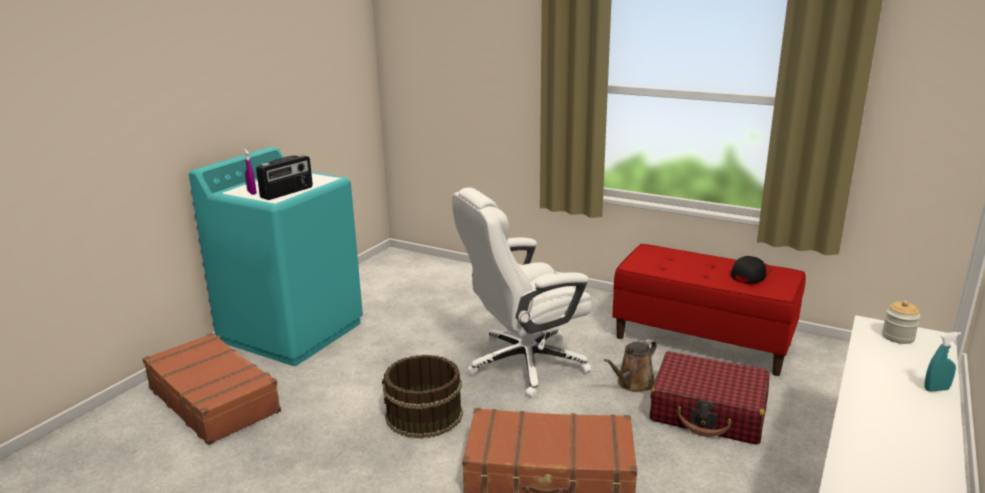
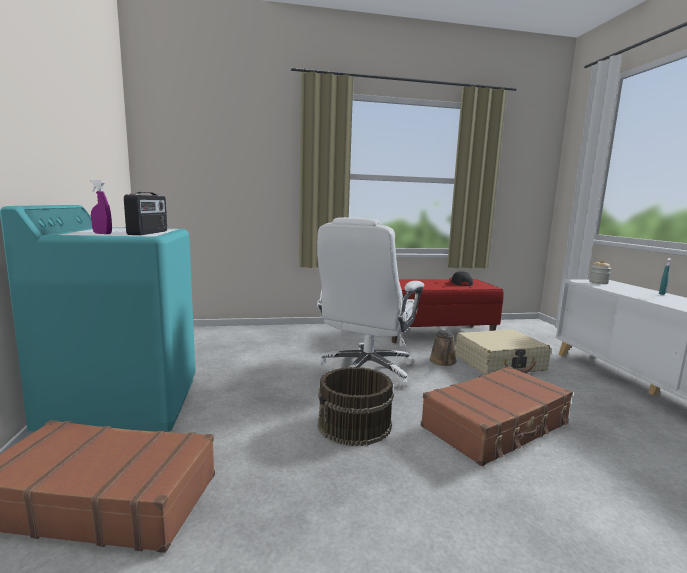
camera: 40 degrees left, 10 degrees down
(708, 412) = (500, 363): red suitcase -> beige suitcase

